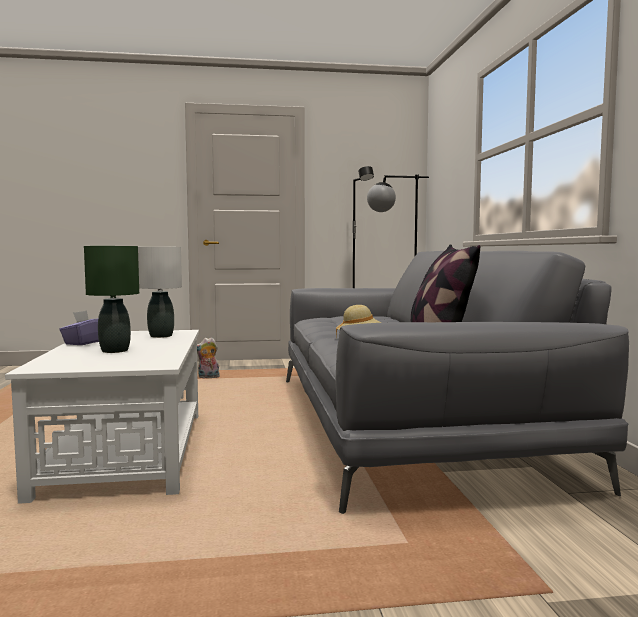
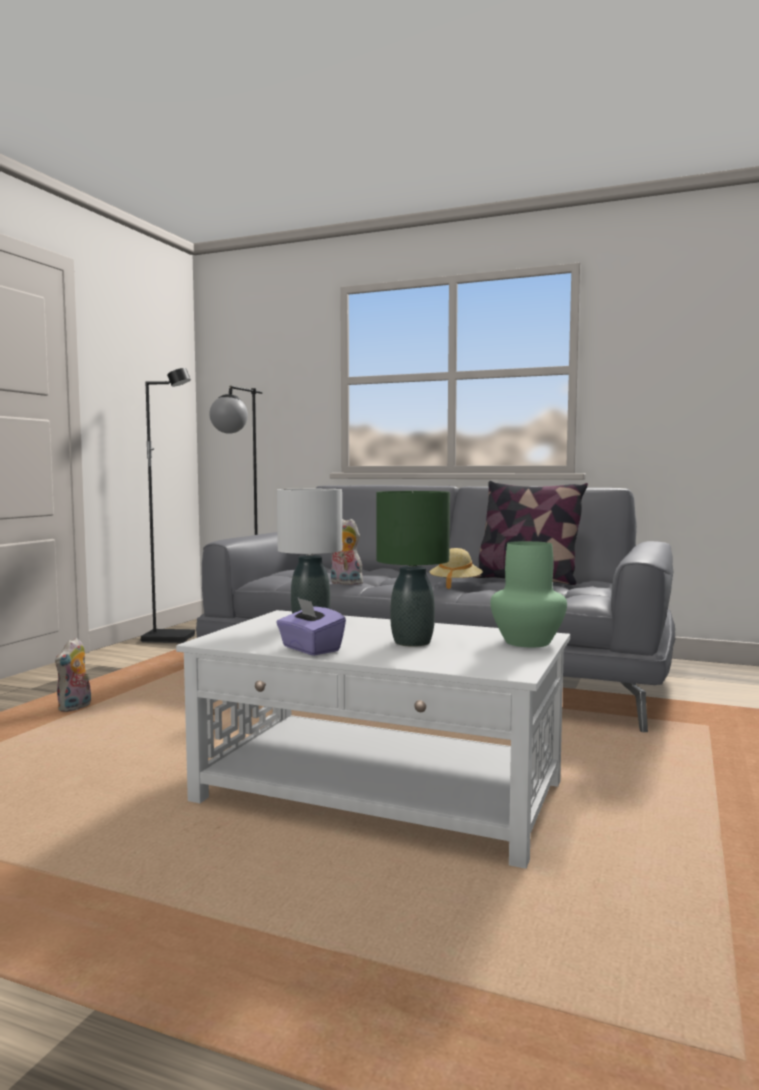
camera: 60 degrees left, 0 degrees up
(133, 364) = (528, 642): none -> green vase
(322, 326) = (344, 583): none -> plush toy

